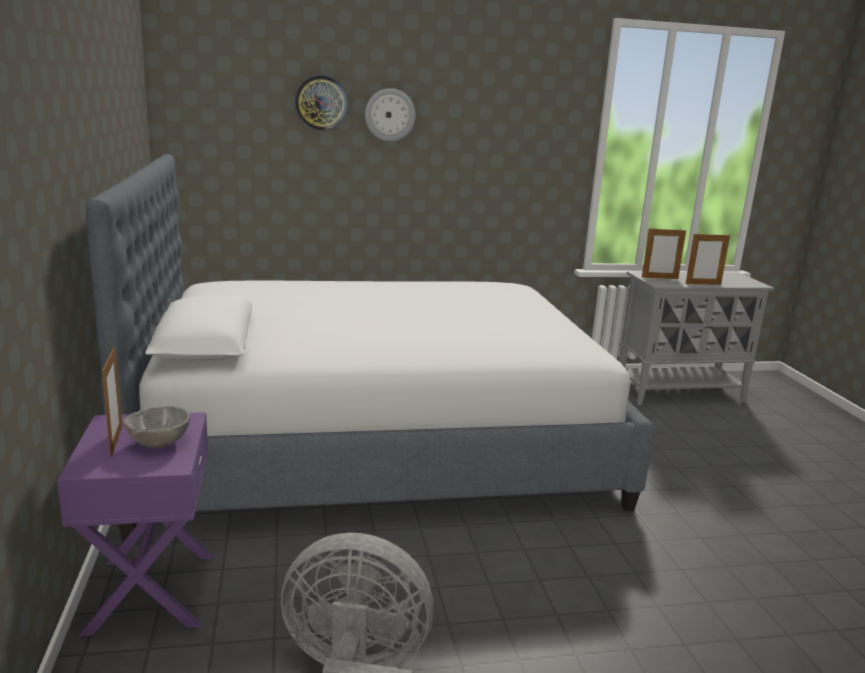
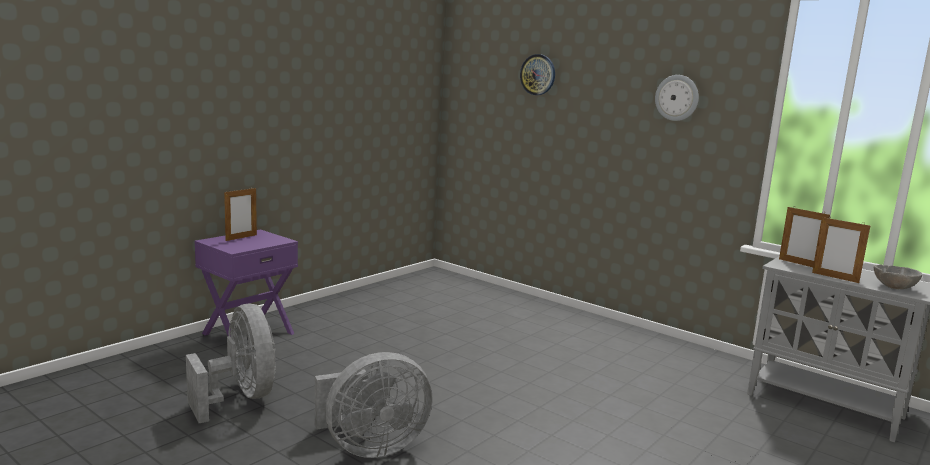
camera: 50 degrees right, 5 degrees down
(158, 443) = (250, 243): grey bowl -> grey bowl (893, 287)
(374, 440) = (477, 329): bed -> none
(390, 115) = (584, 84): wall clock -> wall clock (677, 98)
(582, 630) = (370, 447): none -> grey fan

